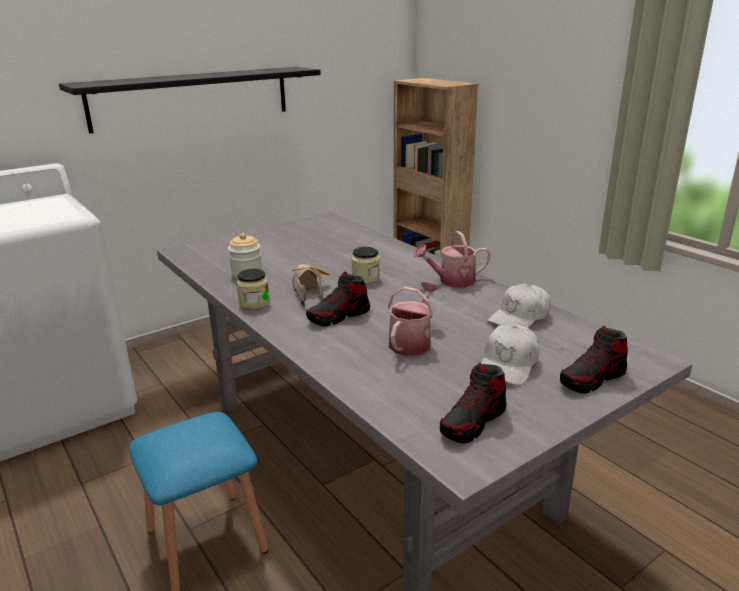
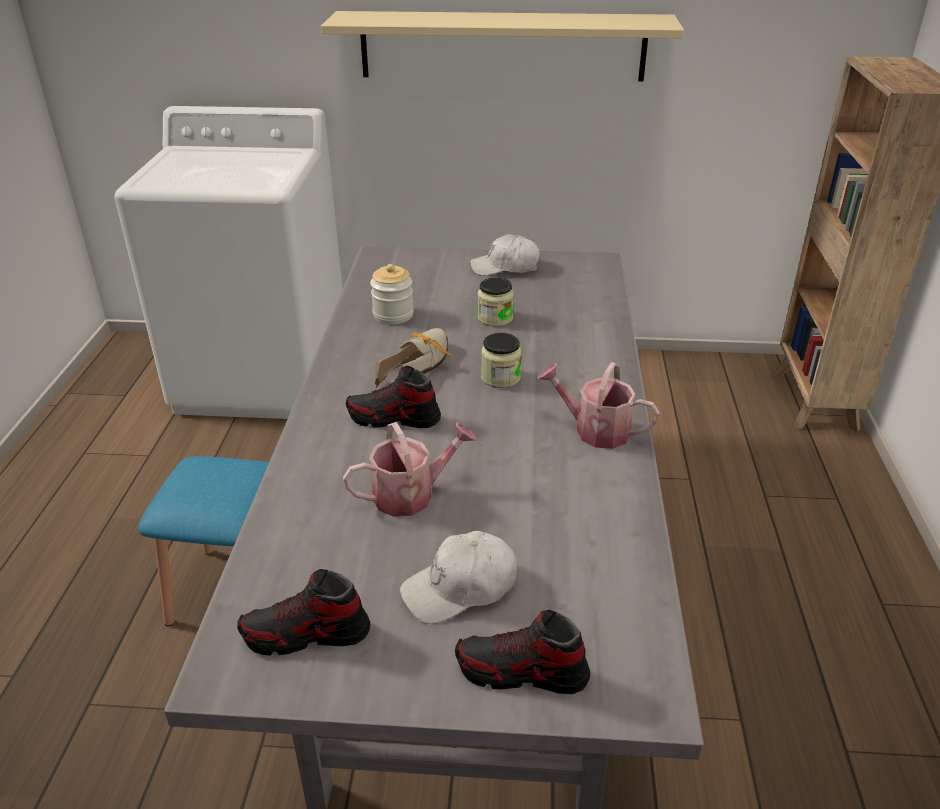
camera: 40 degrees right, 10 degrees up
(192, 98) = (502, 46): black shelf -> beige shelf
(254, 303) = (344, 359): jar -> jar (495, 318)
(520, 318) = (586, 531): white cap -> white cap (505, 267)

